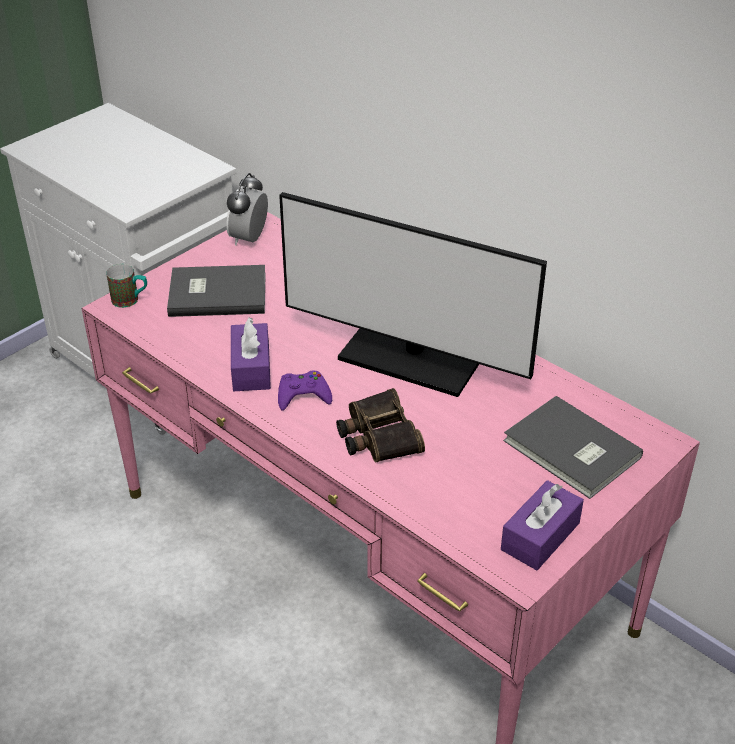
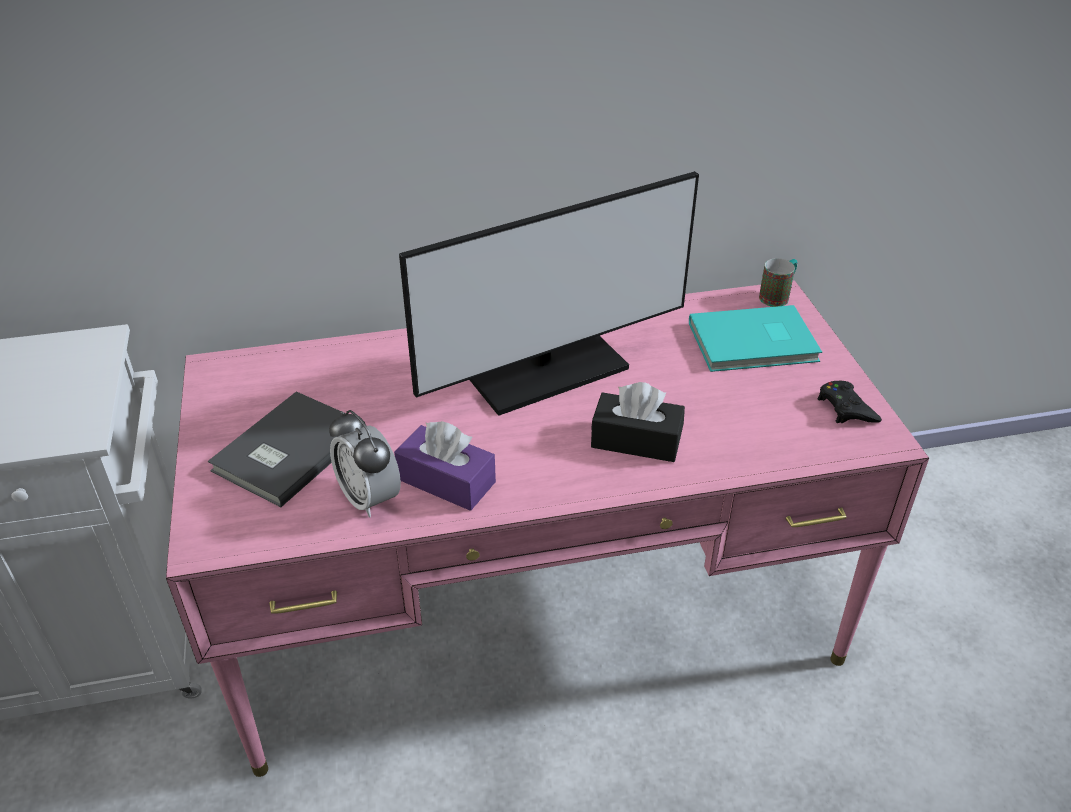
camera: 55 degrees left, 0 degrees up
(131, 300) = (210, 526): mug -> mug (777, 296)
(249, 239) = (223, 386): alarm clock -> alarm clock (369, 498)
(303, 395) = (528, 462): purple game controller -> none
(377, 435) = (636, 440): binoculars -> black tissue box
(540, 536) = (846, 408): purple tissue box -> black game controller
(571, 451) = (755, 343): grey book -> turquoise book

